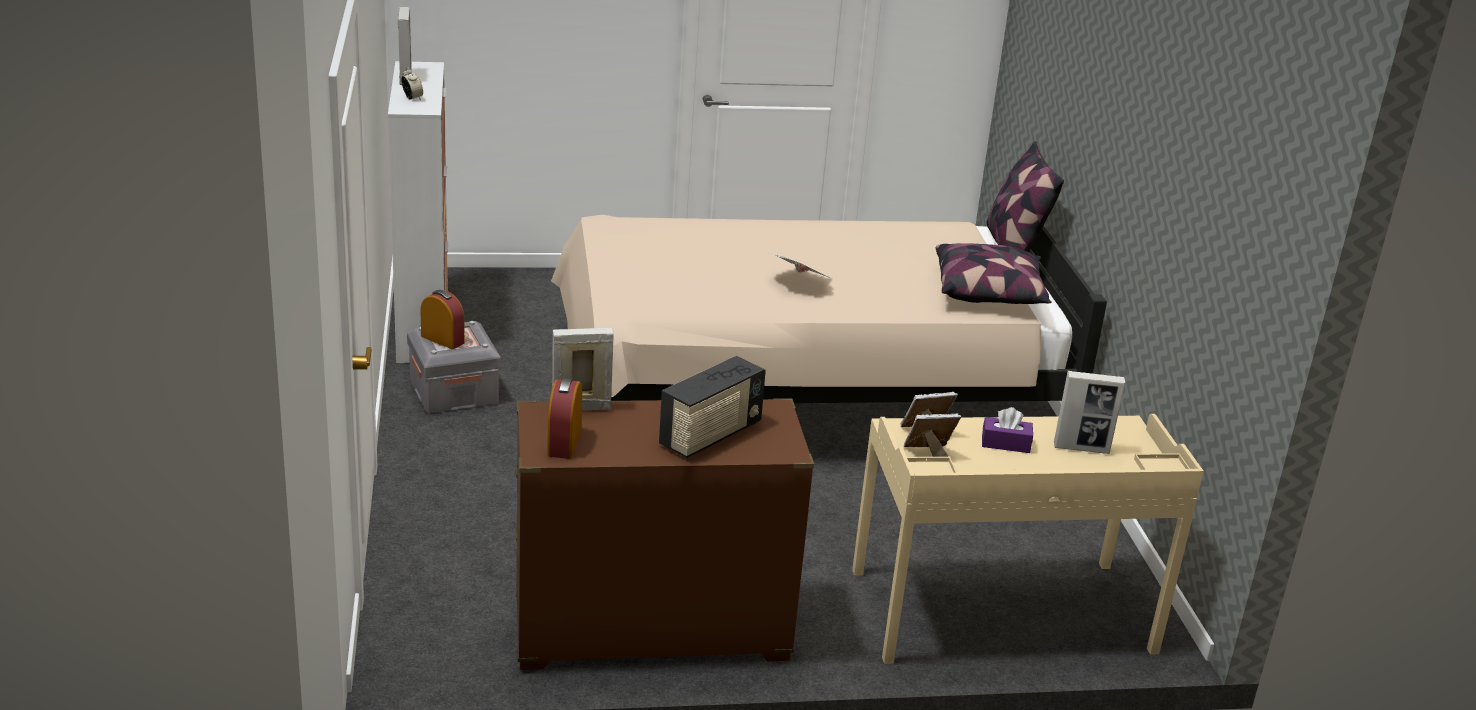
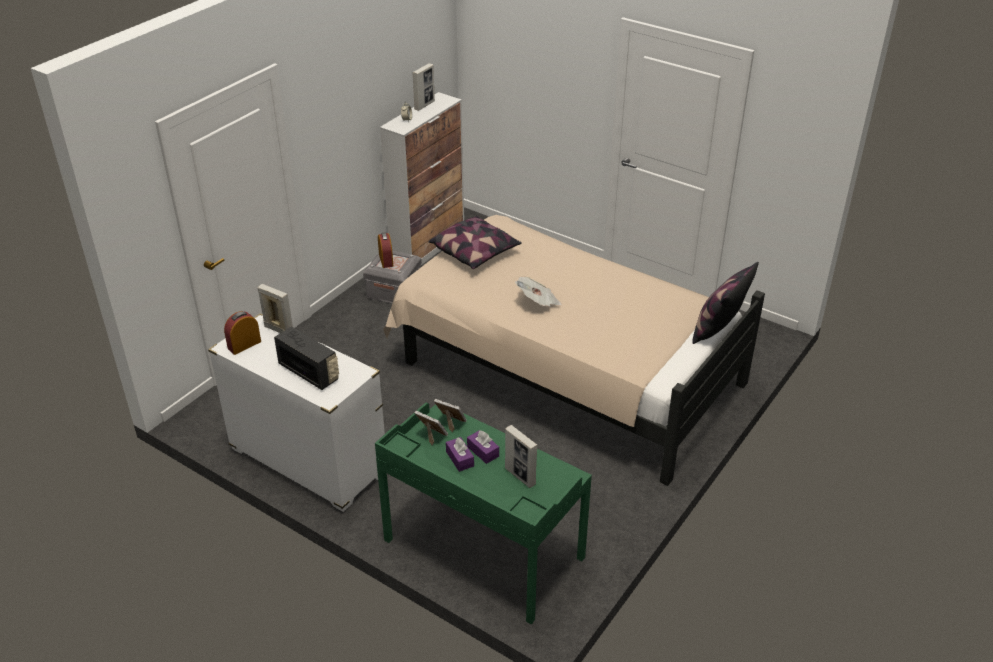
camera: 45 degrees right, 10 degrees up
(650, 631) = (308, 461): brown dresser -> white dresser
(711, 435) = (309, 372): radio -> radio turned 135 degrees counterclockwise
(989, 292) = (642, 354): pillow -> pillow (475, 253)
(996, 461) = (460, 459): none -> purple tissue box
(1002, 612) = (482, 549): beige desk -> green desk

